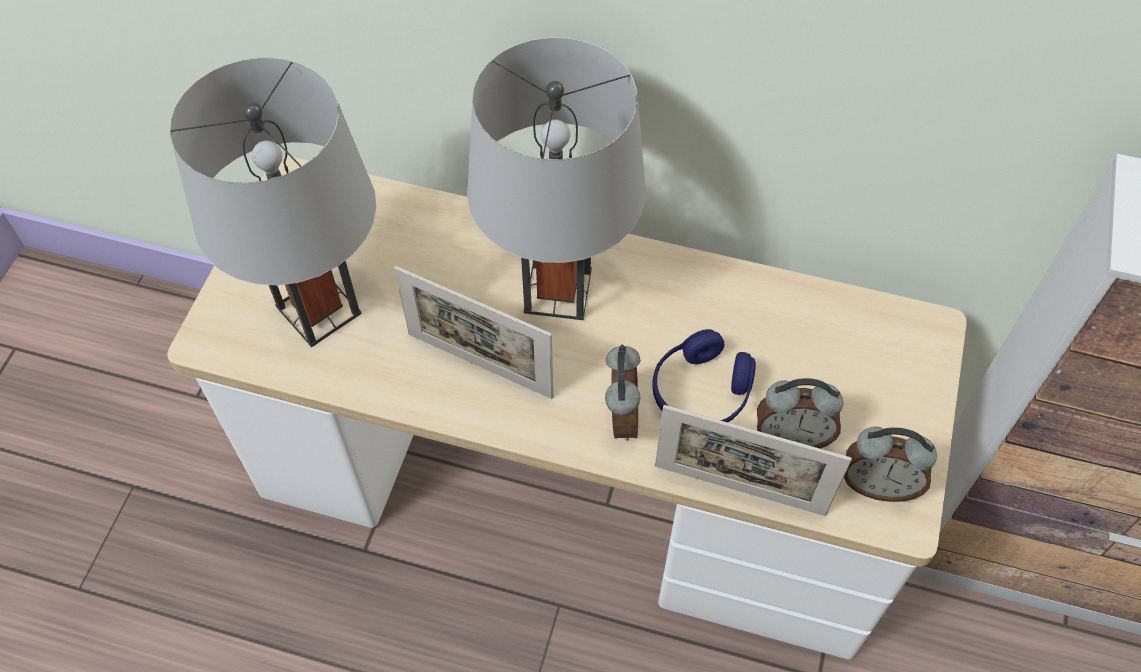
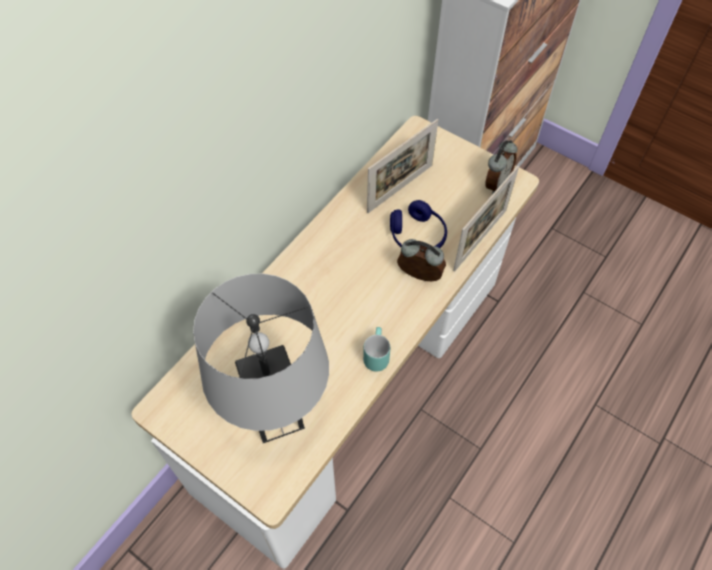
camera: 70 degrees left, 0 degrees up
(455, 397) = (374, 355): none -> turquoise mug
(479, 365) = (357, 336): picture frame -> picture frame (400, 188)
(557, 290) = (322, 281): grey table lamp -> none
(791, 437) = (458, 207): alarm clock -> none

